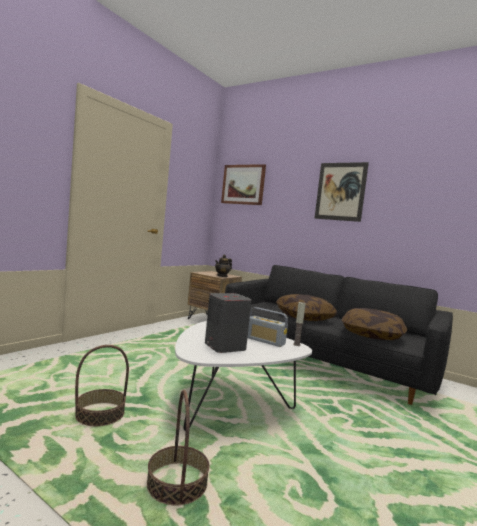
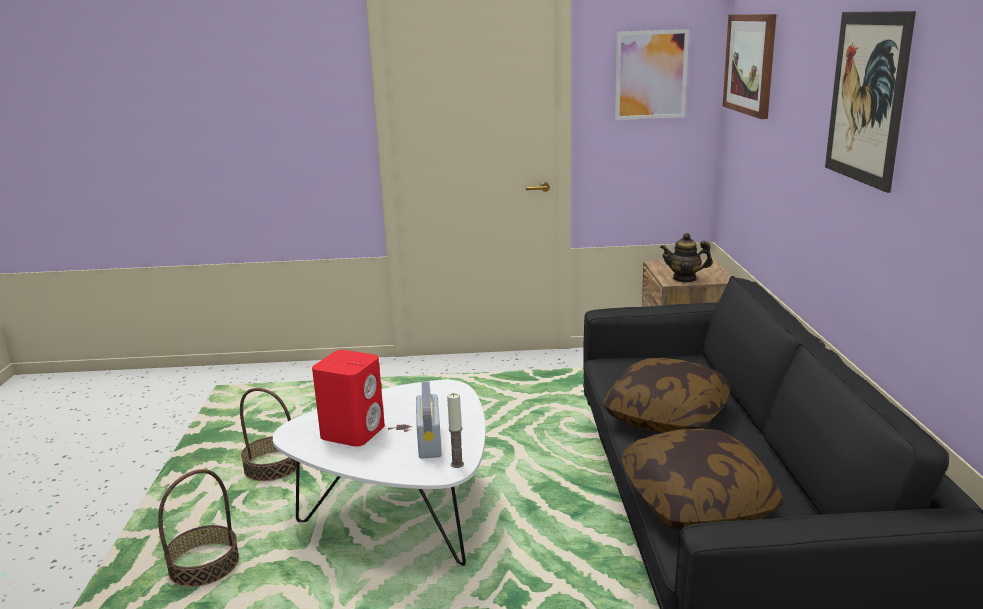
camera: 55 degrees right, 15 degrees up
(194, 184) = (651, 75): none -> picture
(224, 346) = (353, 432): grey speaker -> red speaker

